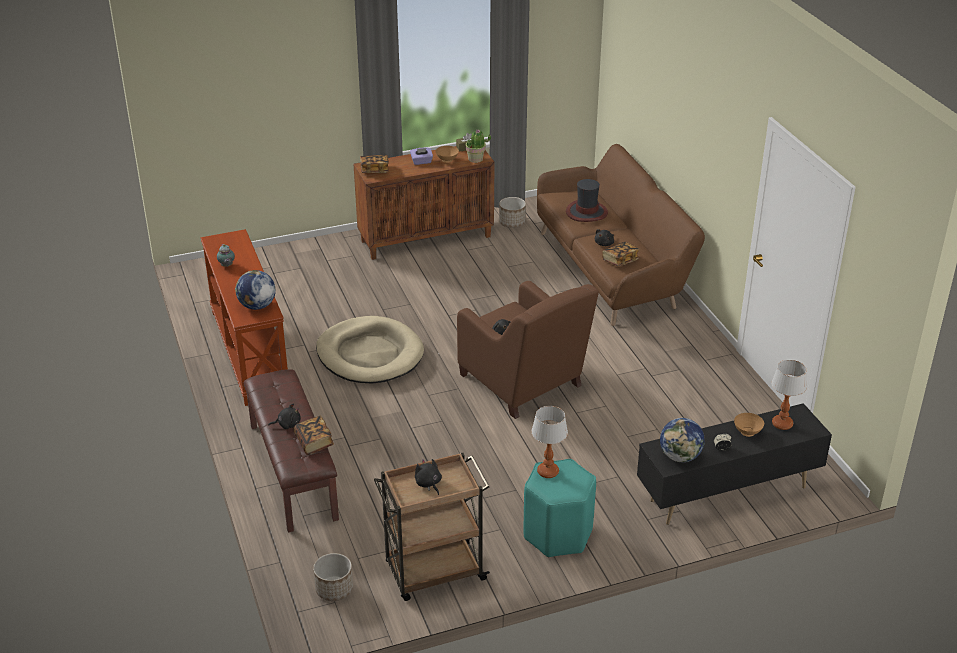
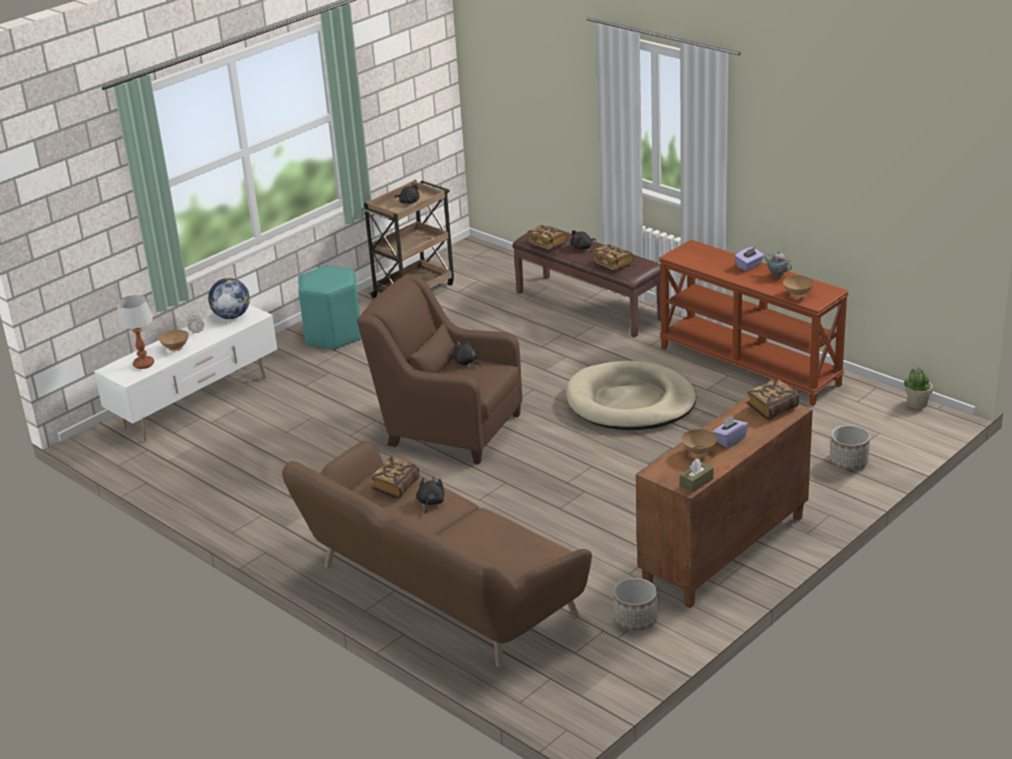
camera: 155 degrees right, 5 degrees down
(231, 282) = (749, 266): none -> purple tissue box
(239, 245) = (797, 295): none -> brown bowl
(257, 306) = (695, 257): globe -> none
(288, 390) = (612, 265): none -> book
(334, 589) = (478, 263): planter -> planter (849, 462)
(475, 159) = (664, 468): potted plant -> potted plant (917, 404)
(548, 471) = (340, 279): table lamp -> none
(586, 212) = (487, 541): hat -> none
(727, 493) = (197, 403): black tv stand -> white tv stand

